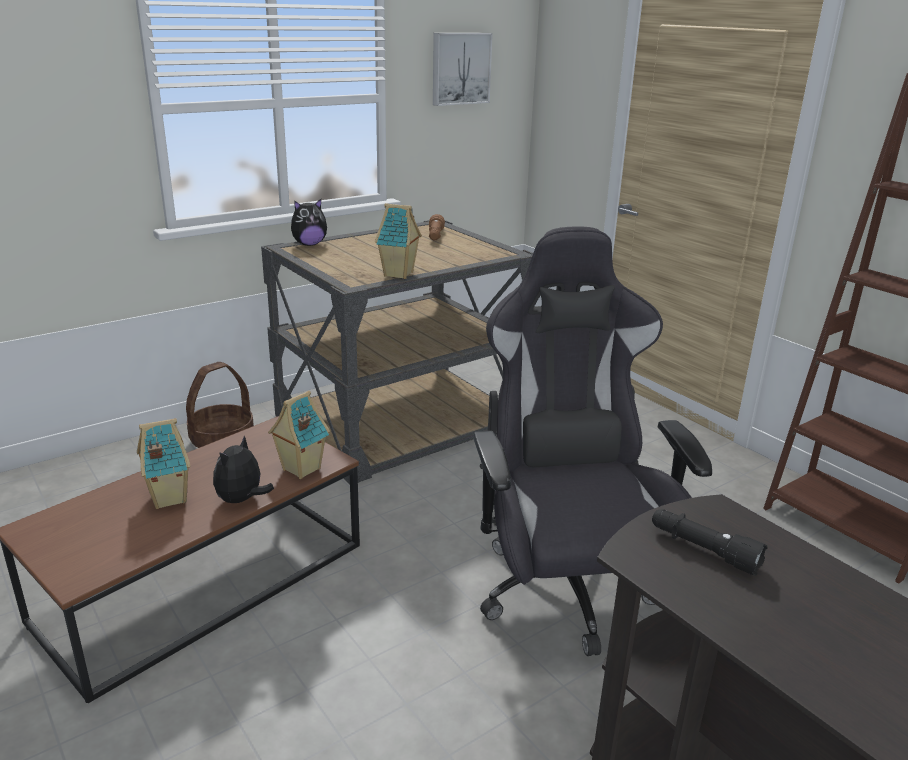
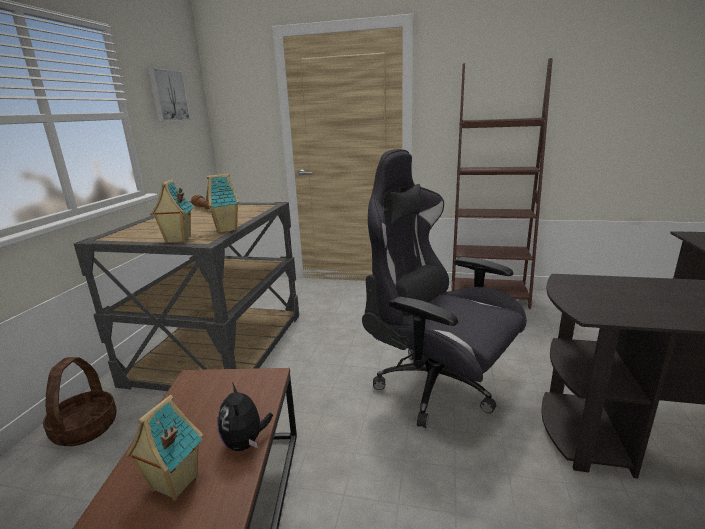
camera: 40 degrees left, 5 degrees down
(300, 469) = (258, 395): toy house -> toy house (177, 239)
(309, 244) = (116, 233): plush toy -> none
(703, 550) = (601, 297): black flashlight -> none

